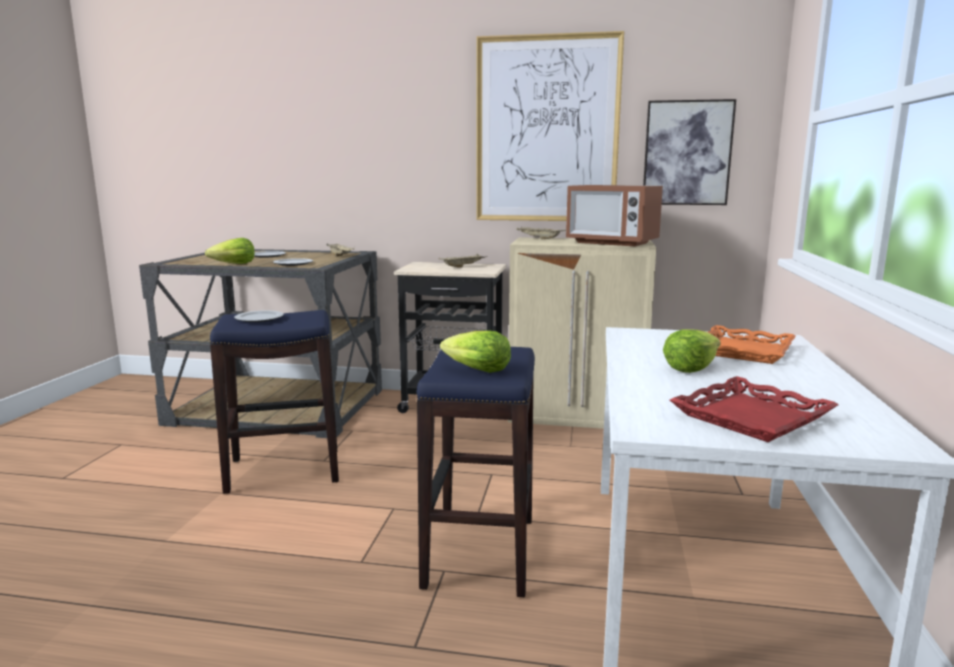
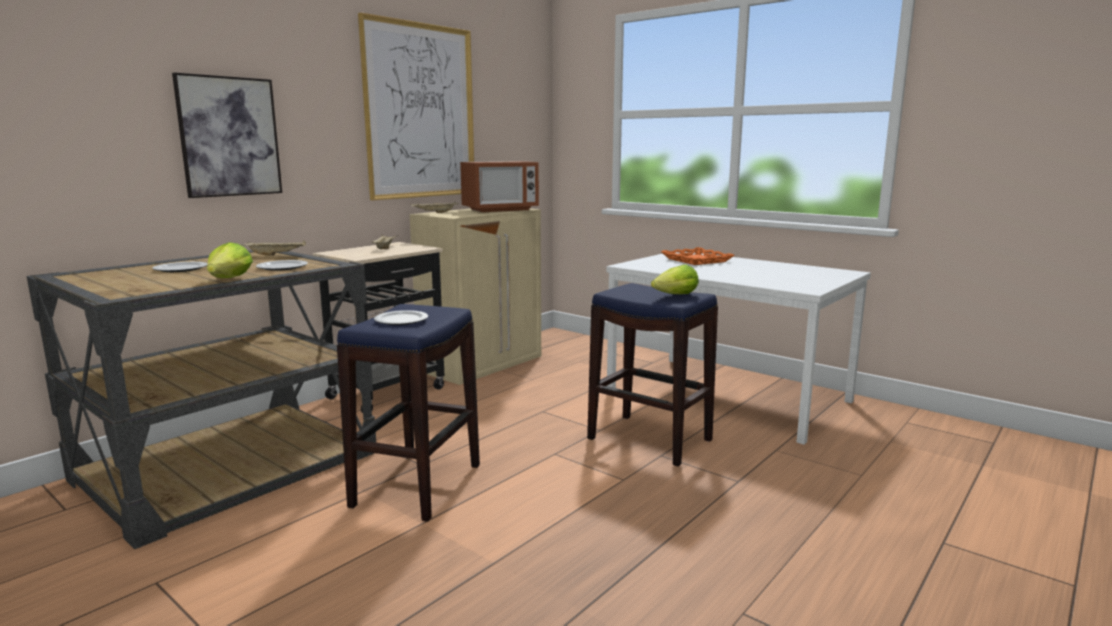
camera: 60 degrees left, 0 degrees up
(687, 153) = (510, 135): picture -> picture (229, 137)
(690, 368) = (718, 270): lettuce -> none
(750, 417) = (803, 277): red tray -> none

